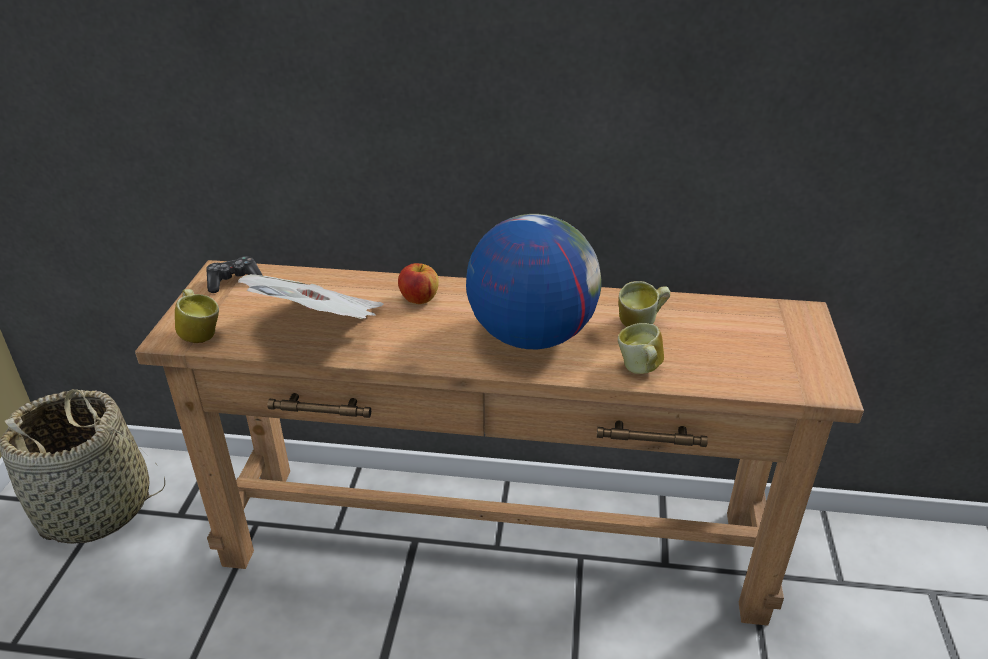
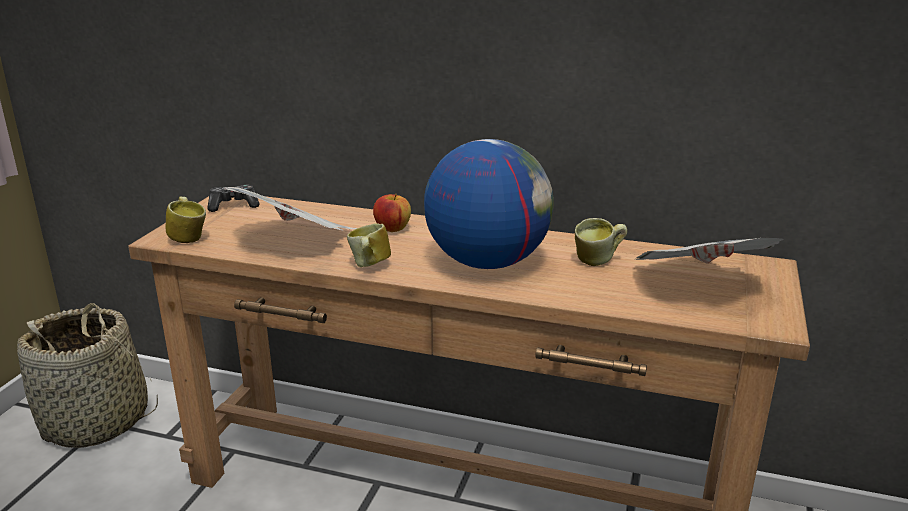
camera: 10 degrees right, 10 degrees down
(639, 370) = (583, 295): mug -> mug (369, 266)
(745, 343) = (699, 284): none -> newspaper

